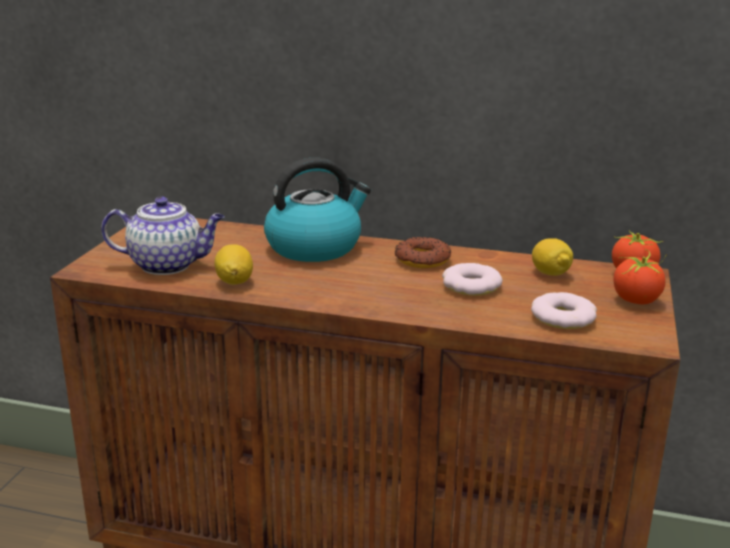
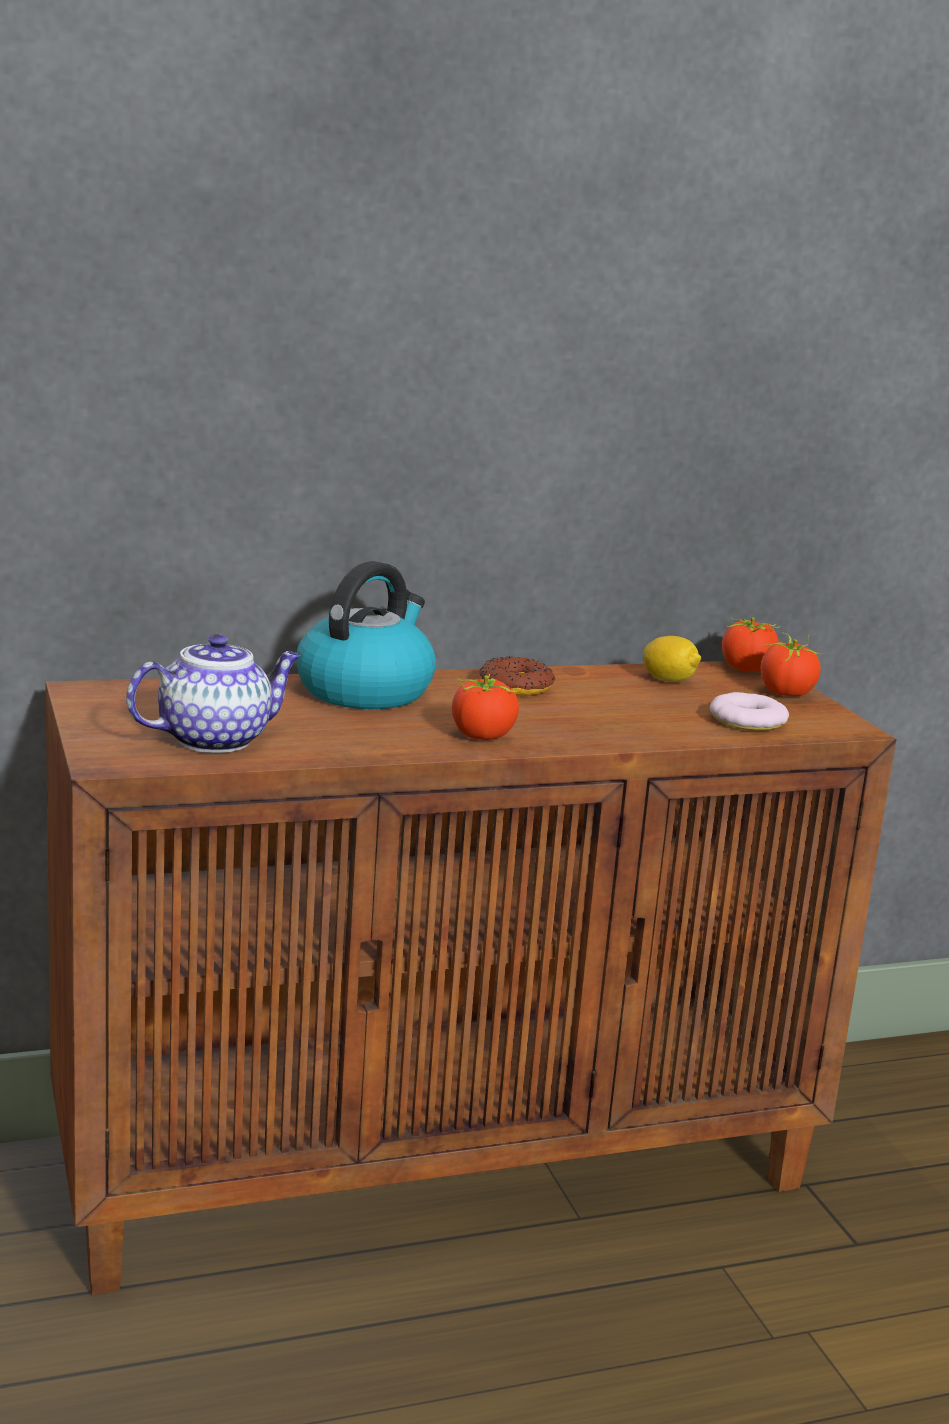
camera: 35 degrees left, 5 degrees down
(234, 281) = (339, 743): lemon -> none
(335, 293) = (483, 737): none -> tomato
(471, 286) = (612, 705): donut -> none

